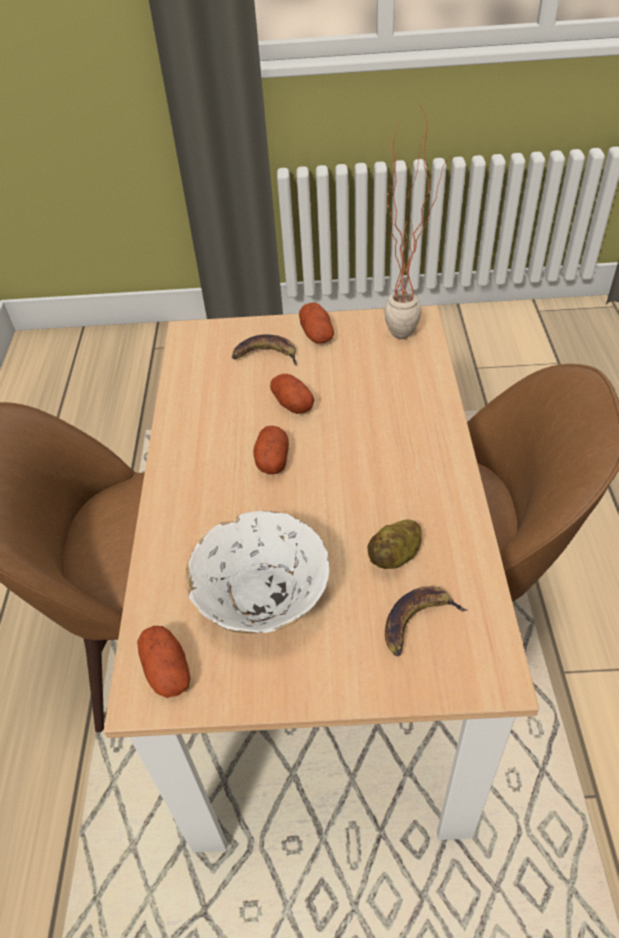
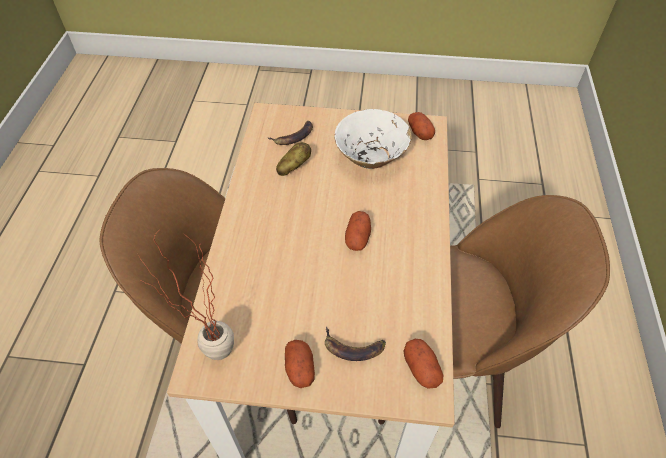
camera: 175 degrees left, 5 degrees up
(292, 403) = (336, 285): potato -> potato (421, 368)

